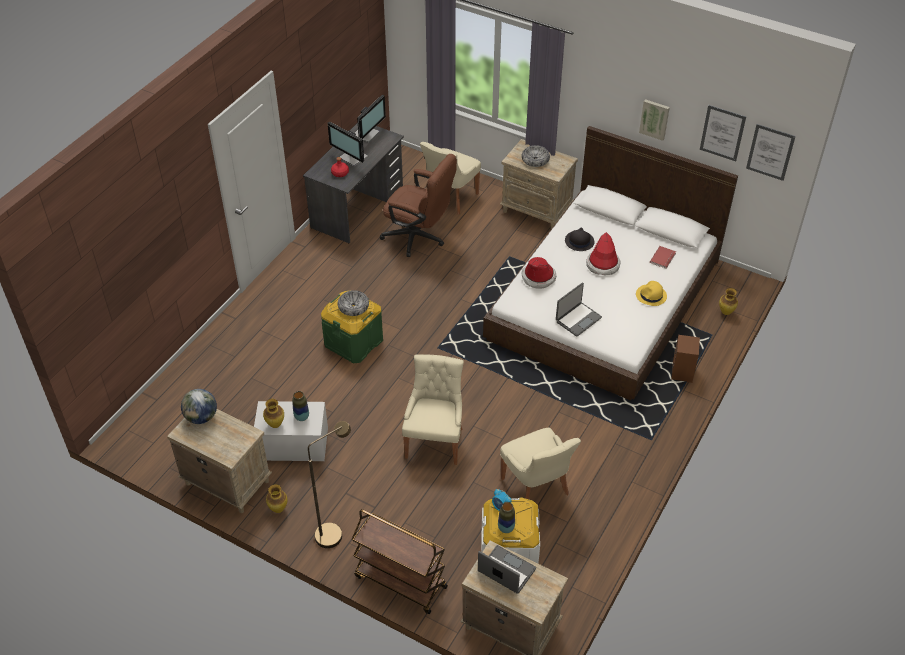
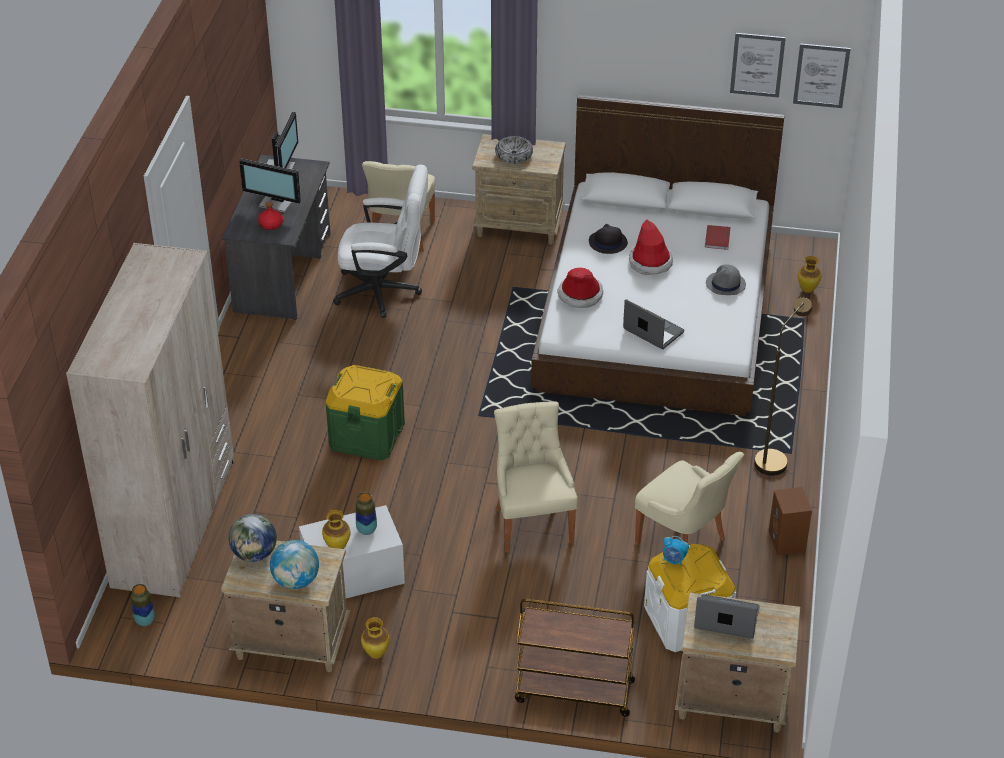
camera: 20 degrees left, 5 degrees down
(196, 371) = (175, 522): none -> beige wardrobe
(218, 446) = (296, 581): none -> globe
(334, 531) = (462, 659): brown floor lamp -> brown floor lamp (774, 458)
(353, 306) = (367, 383): bowl -> none
(419, 238) = (385, 292): brown office chair -> white office chair
(506, 528) = (692, 581): vase -> vase (145, 621)
(578, 319) = (652, 331): laptop -> laptop turned 75 degrees counterclockwise
(651, 296) = (725, 284): yellow hat -> grey hat
(654, 119) = (666, 66): picture -> none
(682, 373) = (790, 370): brown speaker -> brown speaker (788, 542)

